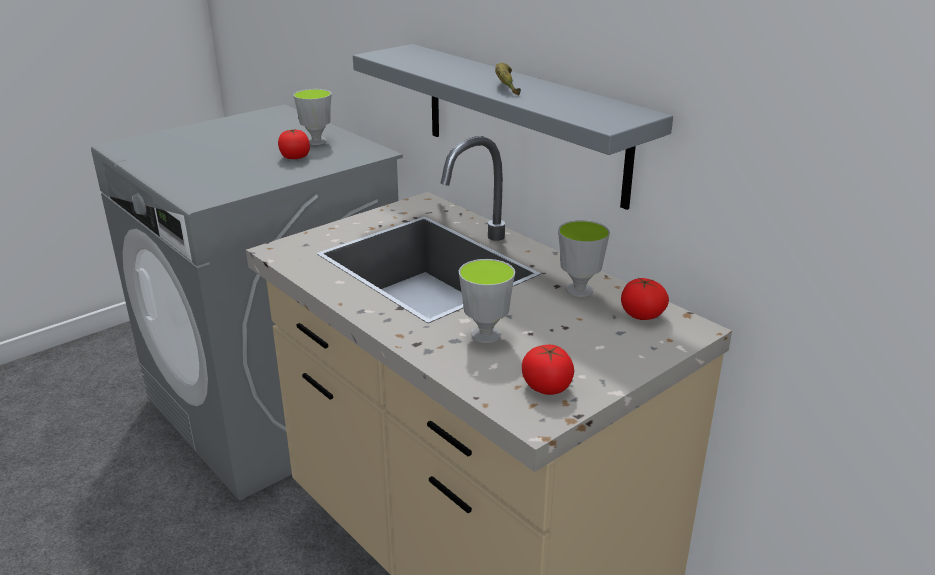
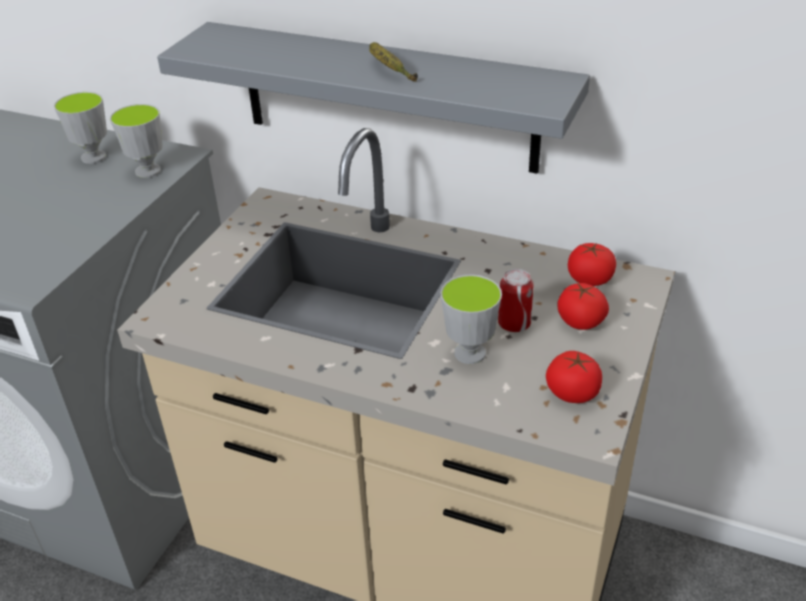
camera: 25 degrees left, 10 degrees up
(295, 157) = (88, 188): tomato -> tomato (580, 322)
(543, 326) = (514, 324): none -> can
(579, 290) = (512, 268): cup -> cup (148, 171)

